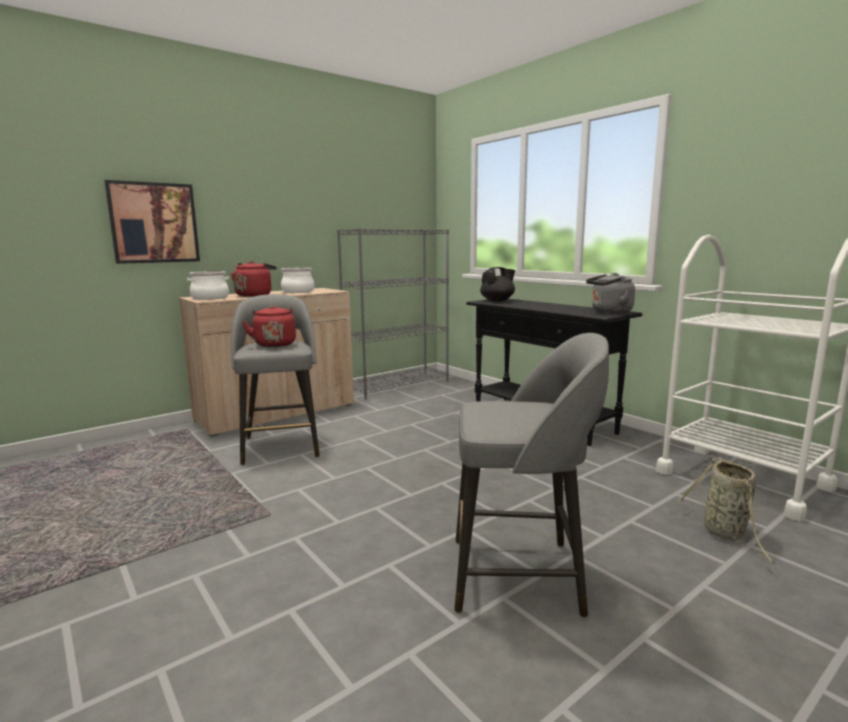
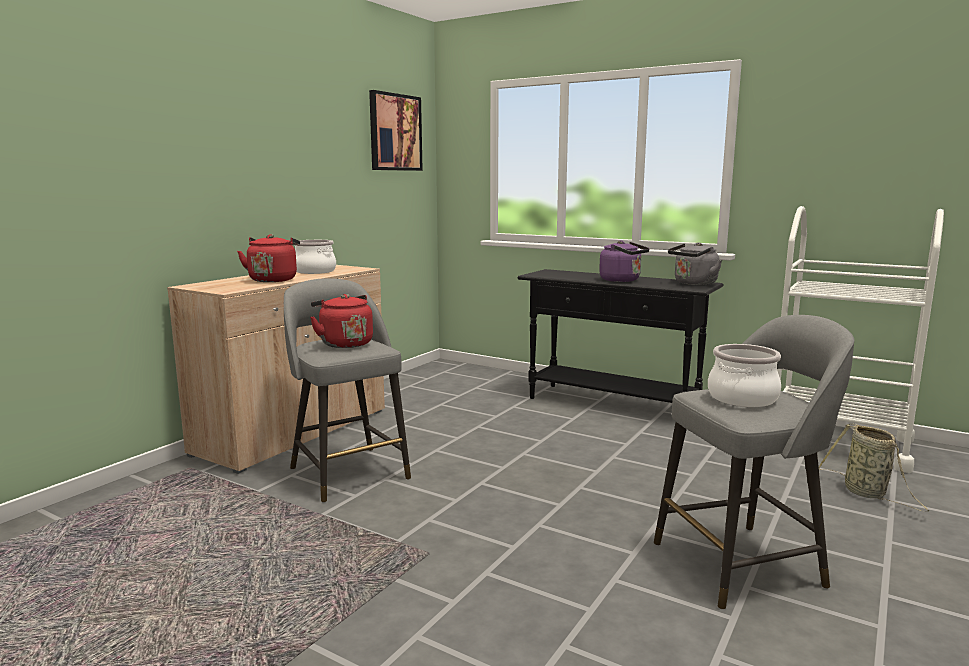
camera: 20 degrees left, 0 degrees up
(154, 223) = (135, 185): picture -> picture (395, 132)
(210, 298) = (222, 286): cooking pot -> cooking pot (741, 398)
(398, 385) = (413, 381): grey bookcase -> none
(497, 300) = (551, 273): black teapot -> none
(547, 307) = (622, 280): none -> purple kettle

